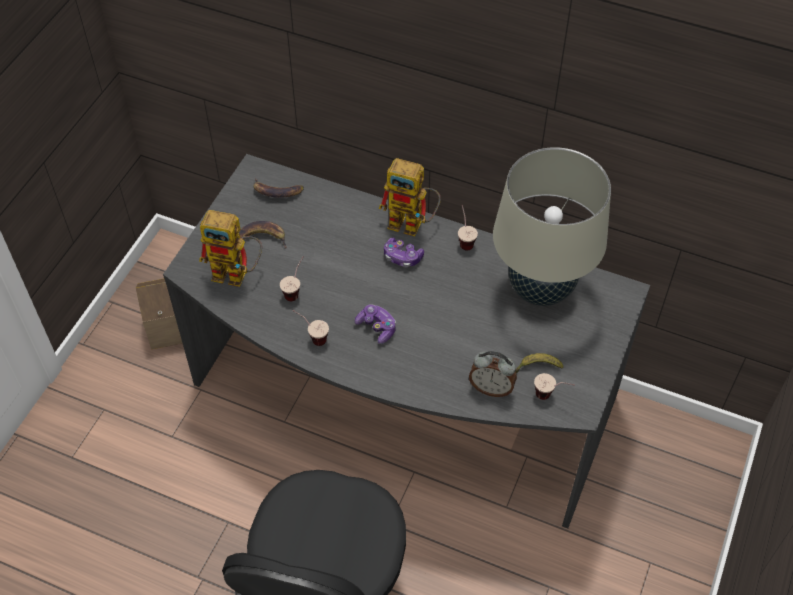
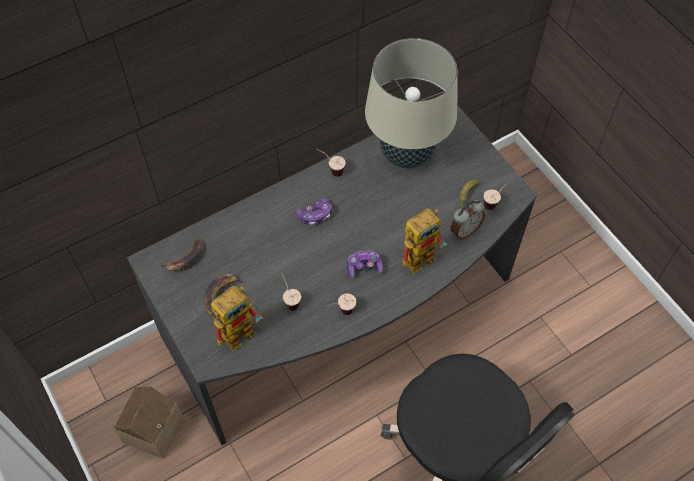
camera: 55 degrees left, 5 degrees up
(413, 224) = (291, 191): toy robot -> toy robot (422, 255)

